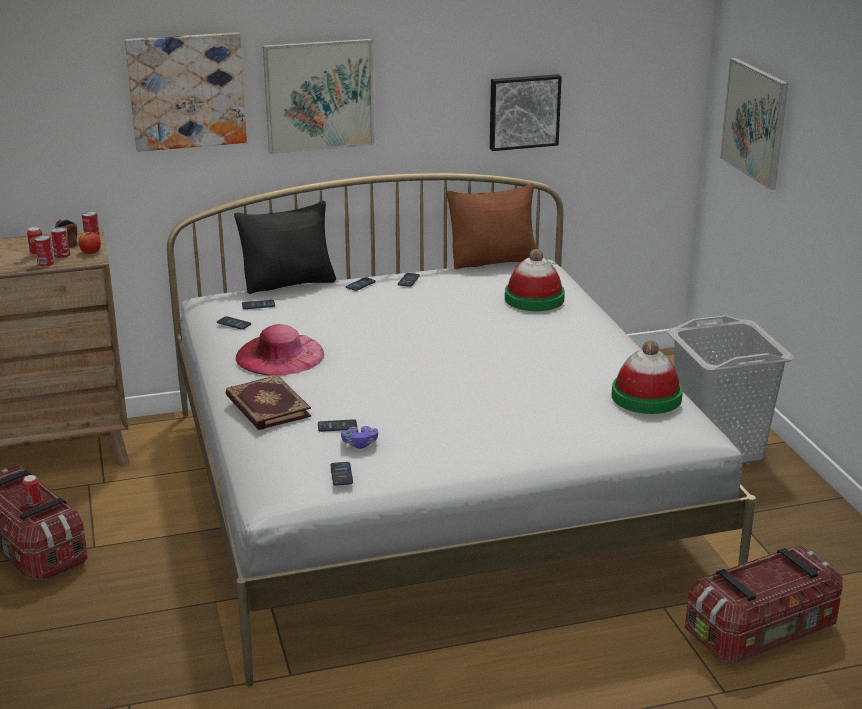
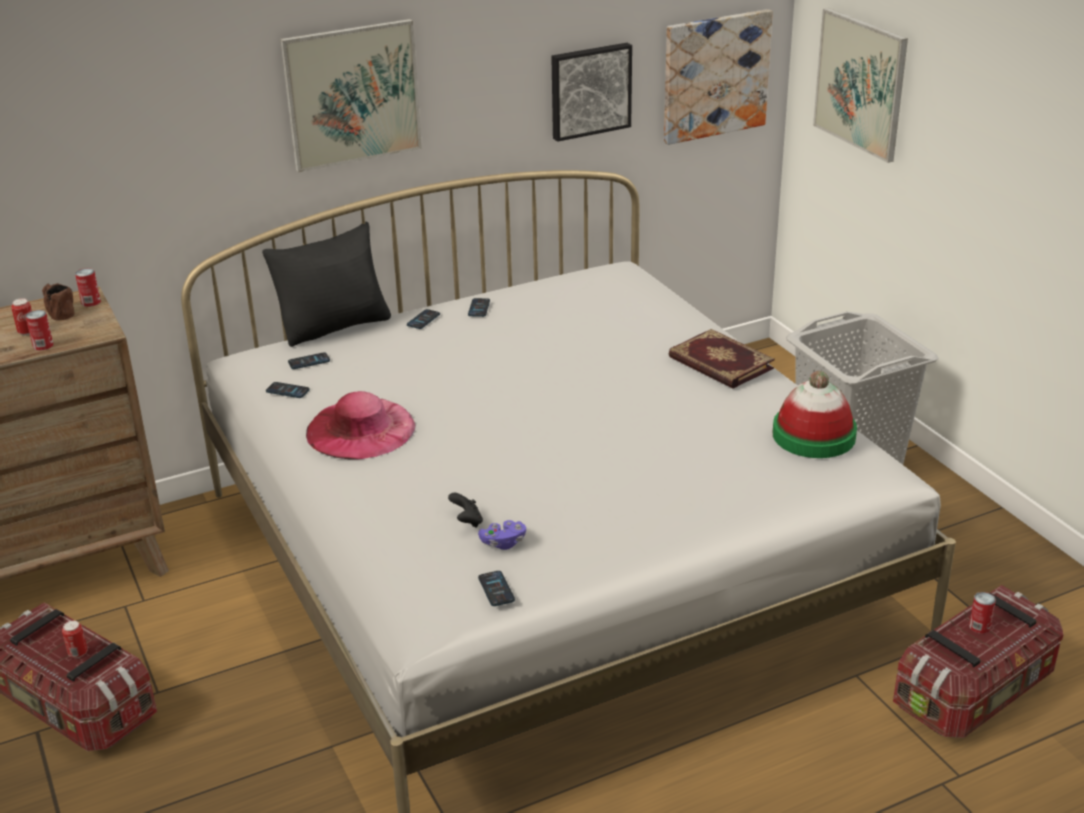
camera: 10 degrees left, 5 degrees up
(62, 255) = (60, 331): can -> can (979, 626)
(90, 252) = (96, 322): apple -> none
(186, 91) = (190, 104): picture -> picture (715, 75)
(266, 406) = (370, 504): book -> book (719, 363)
(337, 426) = (467, 521): phone -> black game controller
(493, 261) = (567, 271): brown pillow -> none
(534, 299) = (635, 317): hat -> none

